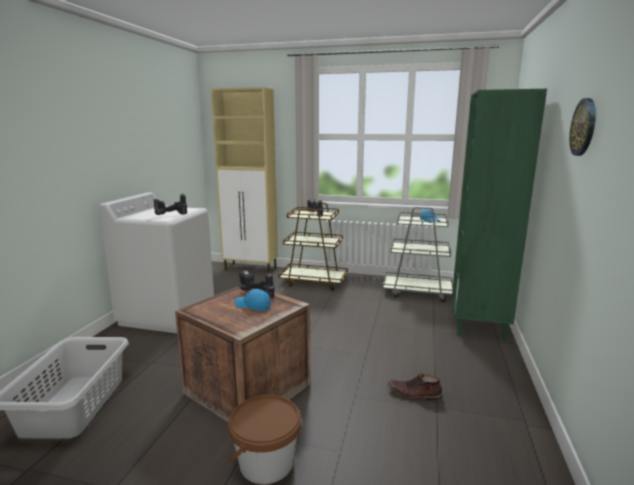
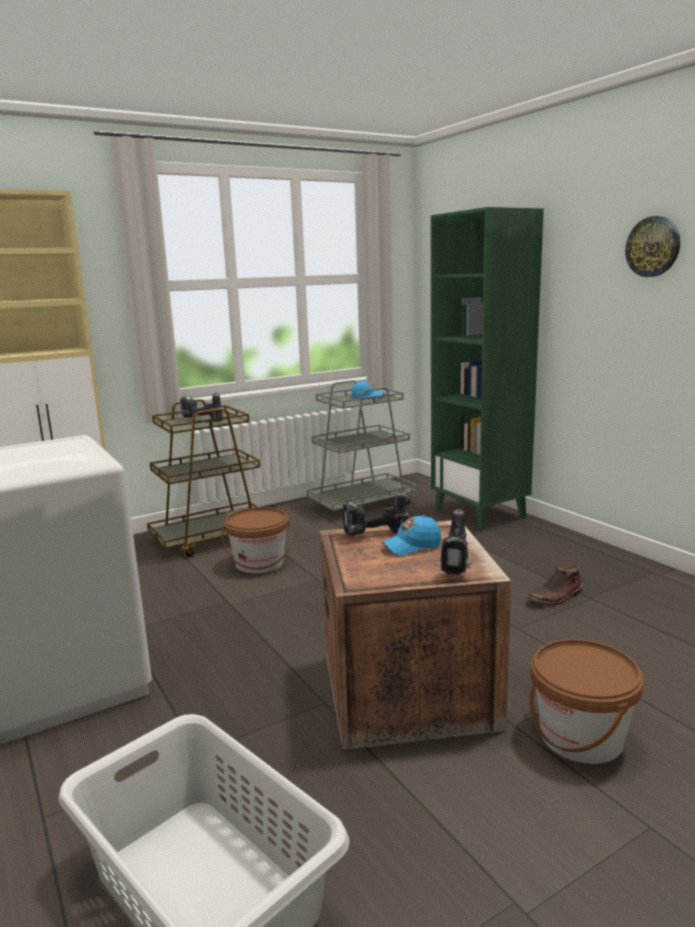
camera: 45 degrees left, 0 degrees up
(170, 215) = (75, 456): power drill -> power drill (458, 566)
(309, 301) = (259, 563): none -> brown bucket

